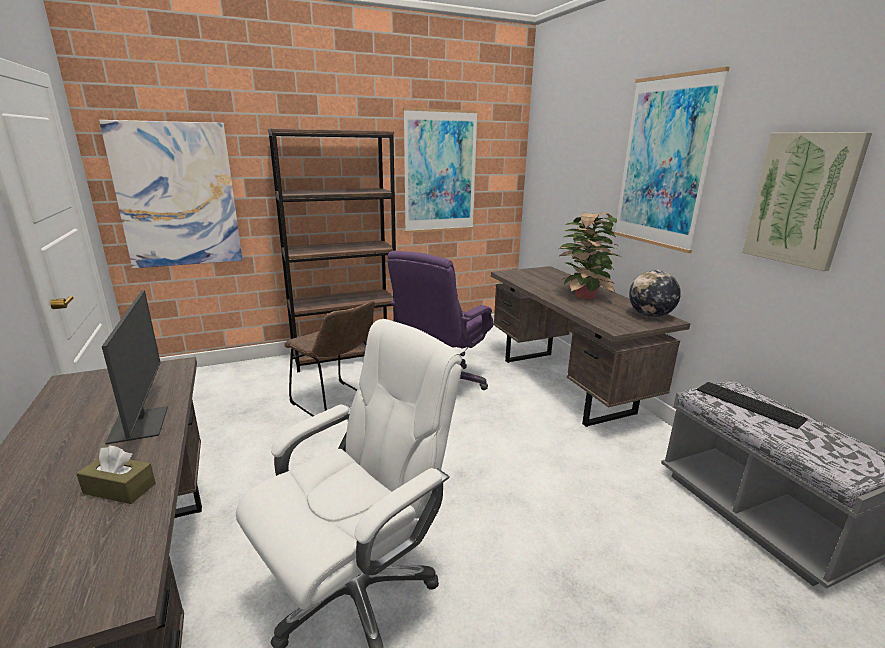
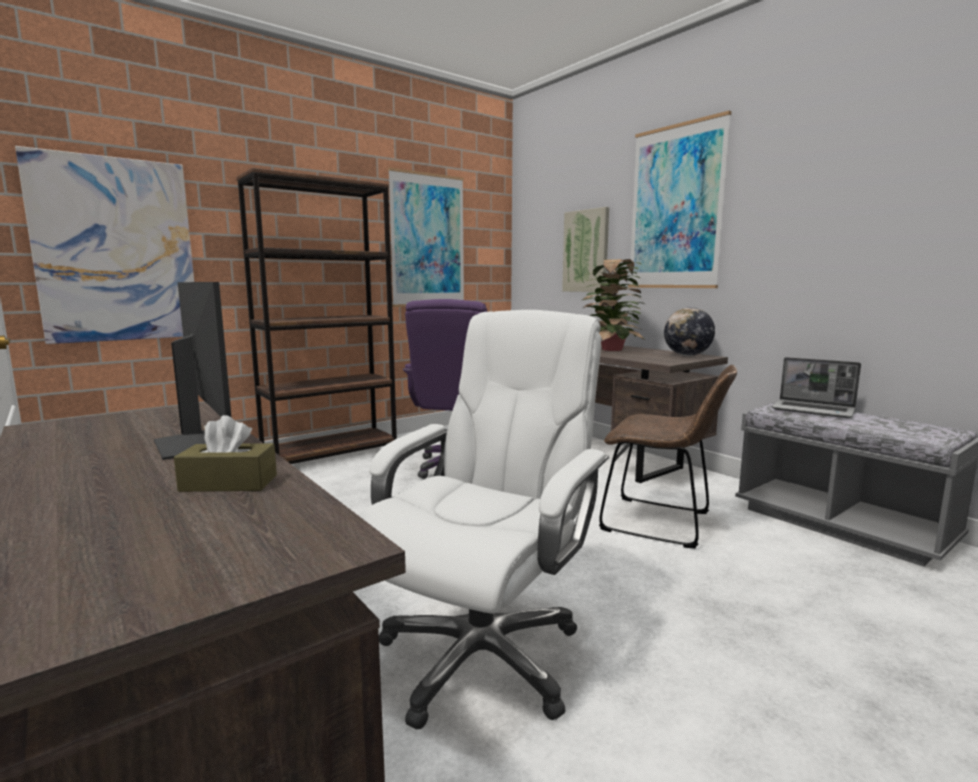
camera: 15 degrees left, 10 degrees down
(337, 404) = (347, 496): brown chair -> brown chair (662, 523)
(748, 404) = (814, 410): keyboard -> laptop
(801, 199) = (821, 215): picture -> picture (586, 251)

